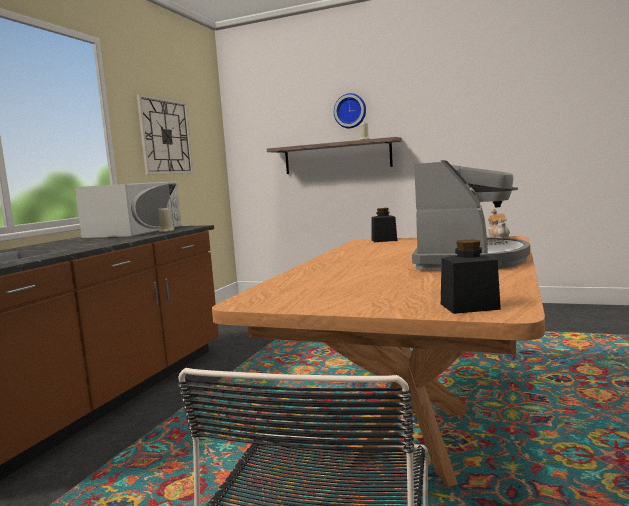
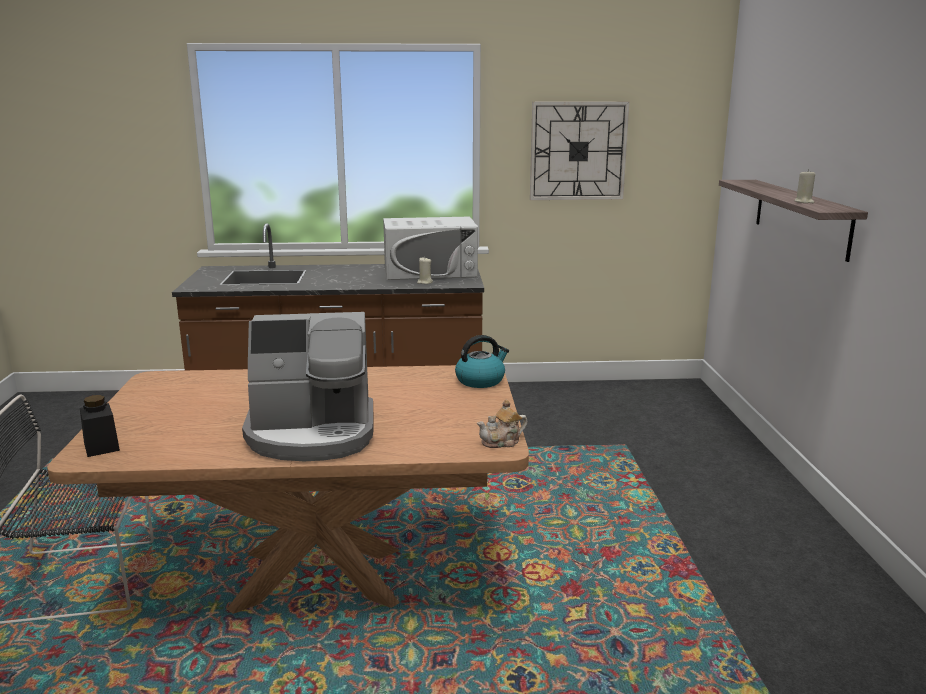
camera: 65 degrees right, 10 degrees up
(350, 111) = (826, 140): wall clock -> none
(384, 240) = (481, 380): black jar -> kettle

